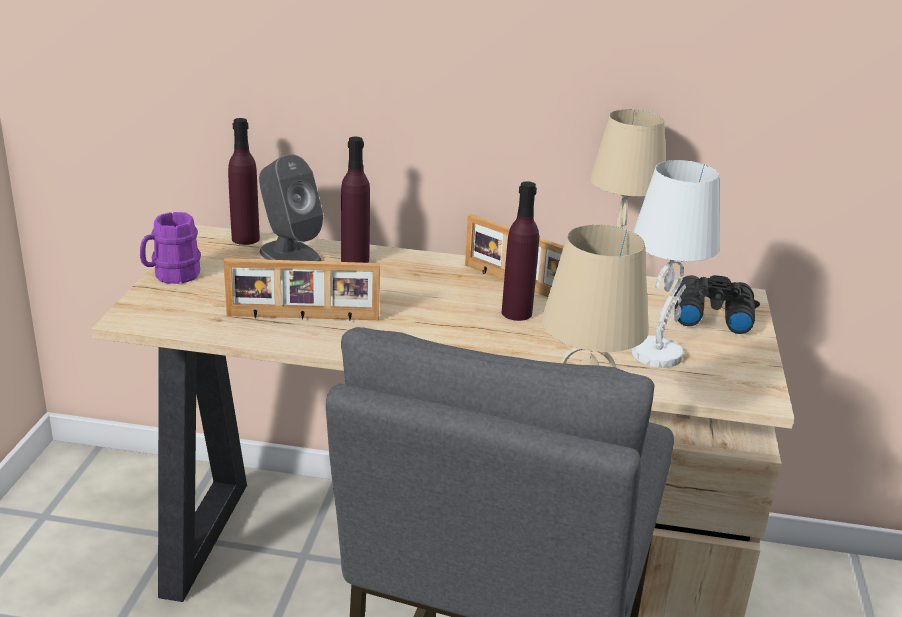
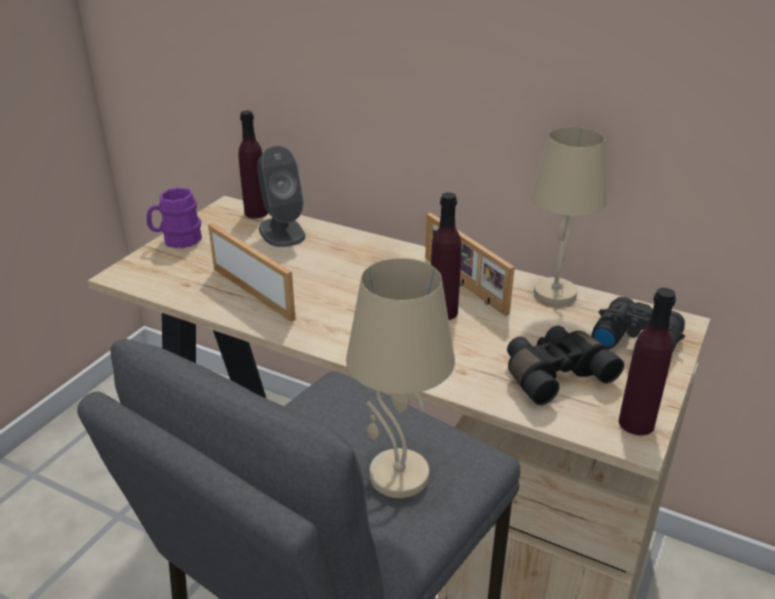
camera: 20 degrees right, 5 degrees up
(303, 318) = (254, 292): picture frame -> picture frame turned 150 degrees counterclockwise
(355, 260) = (332, 242): purple bottle -> purple bottle (636, 423)
(657, 353) = (554, 374): white table lamp -> black binoculars

